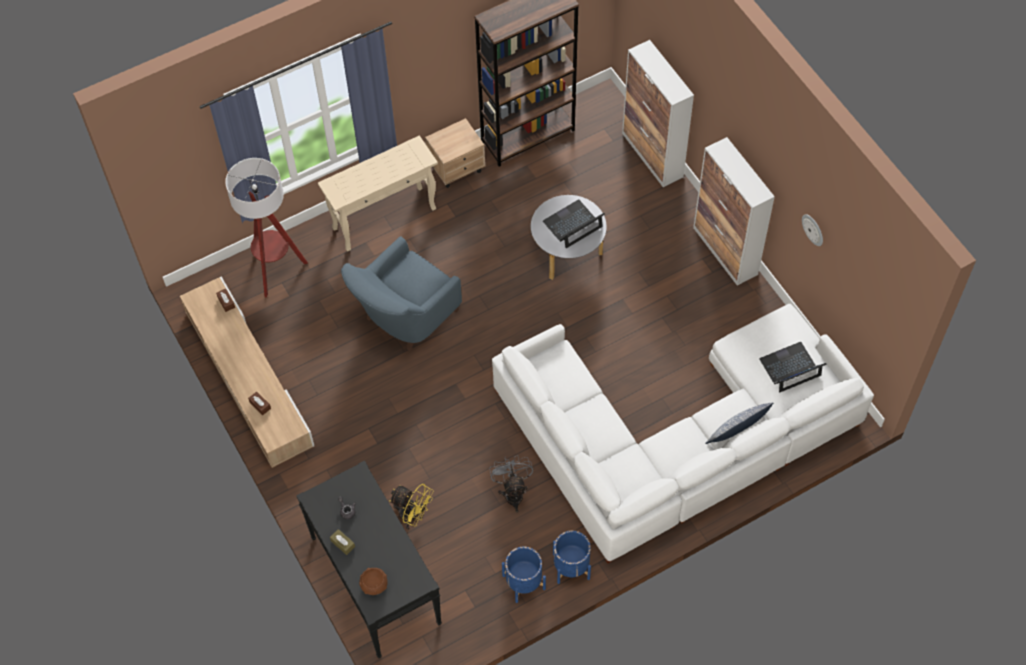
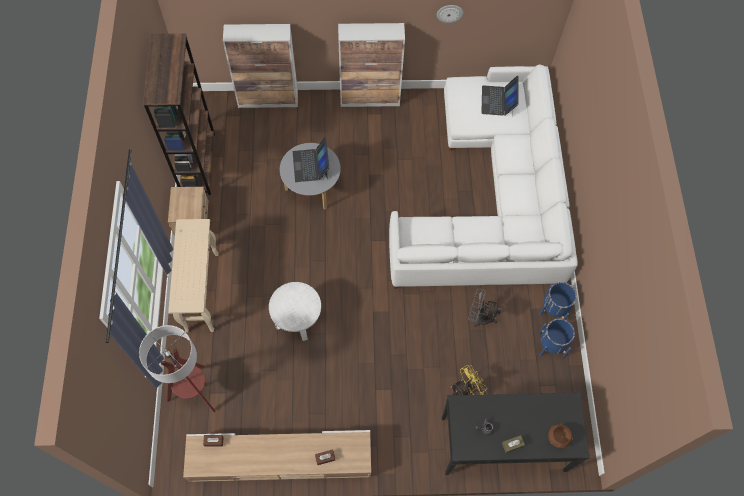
camera: 65 degrees left, 5 degrees up
(404, 318) = (297, 320): blue armchair -> white side table
(738, 429) = (525, 152): pillow -> none

